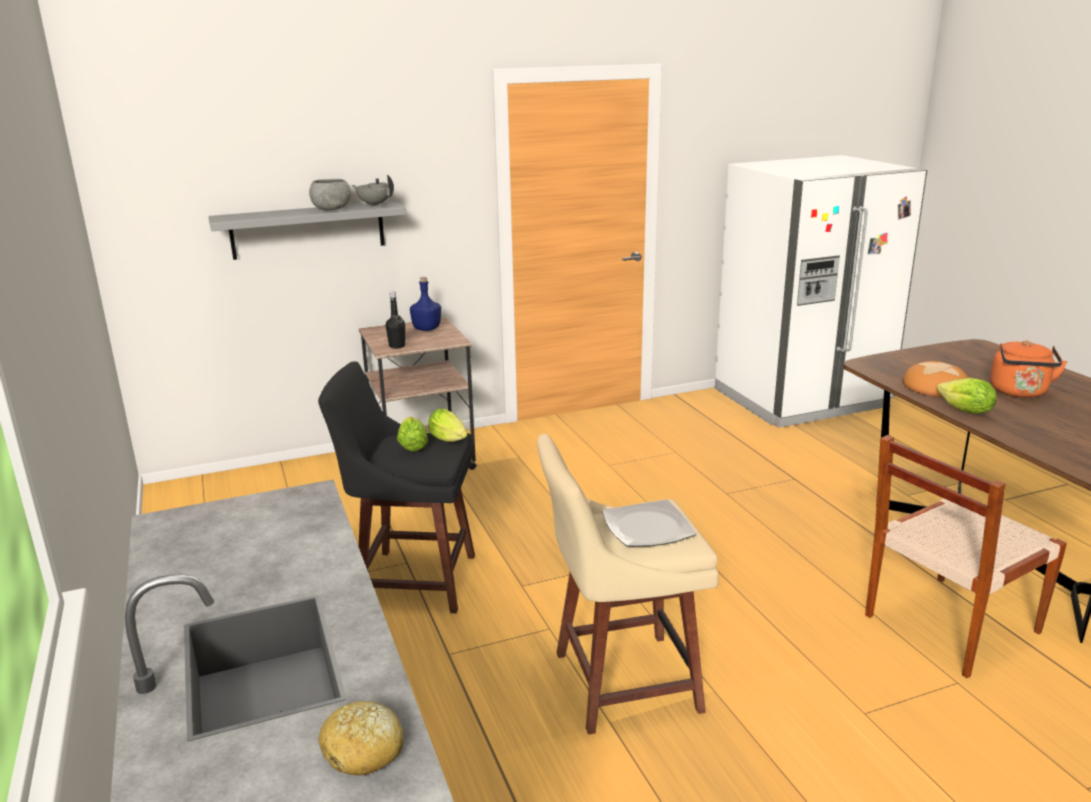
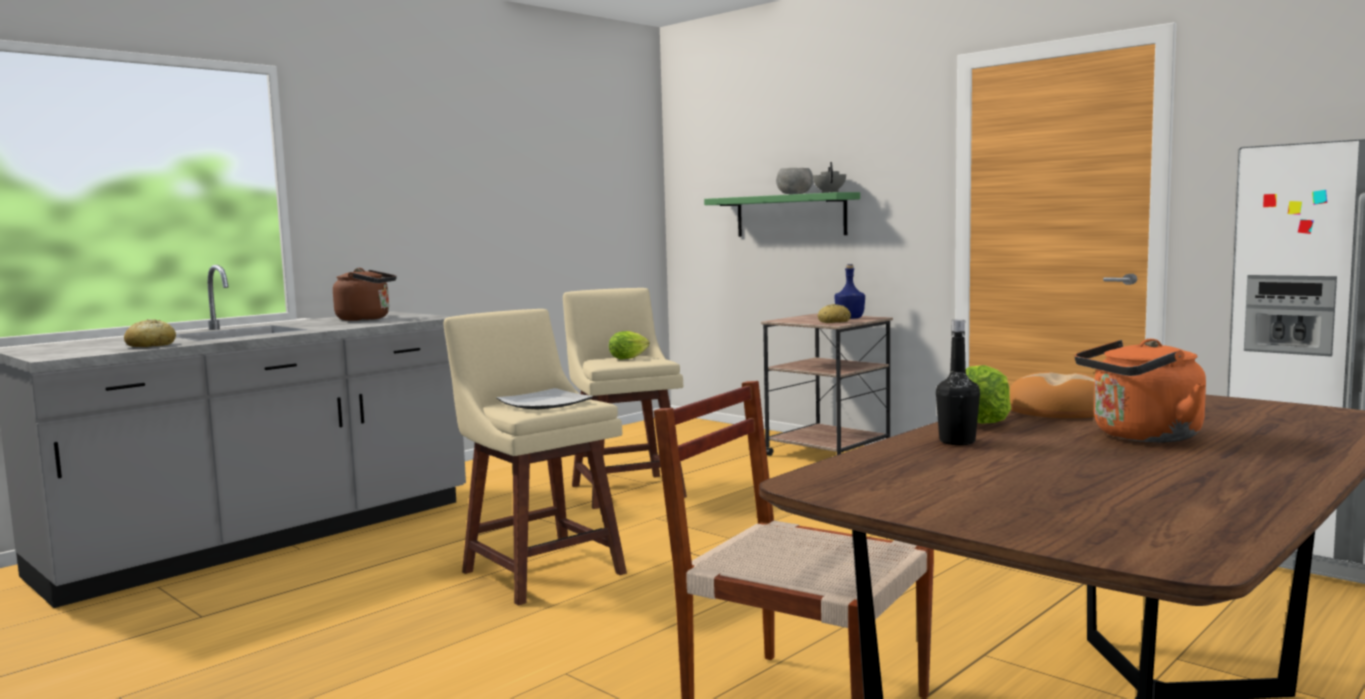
camera: 65 degrees right, 15 degrees down
(237, 541) = (367, 319): none -> brown kettle
(308, 230) = (790, 215): grey shelf -> green shelf
(397, 346) = (791, 320): black bottle -> black bottle (957, 441)
(411, 579) = (626, 489): black stool -> beige stool
(443, 338) = (834, 322): none -> bread
(450, 441) = (651, 361): lettuce -> none

